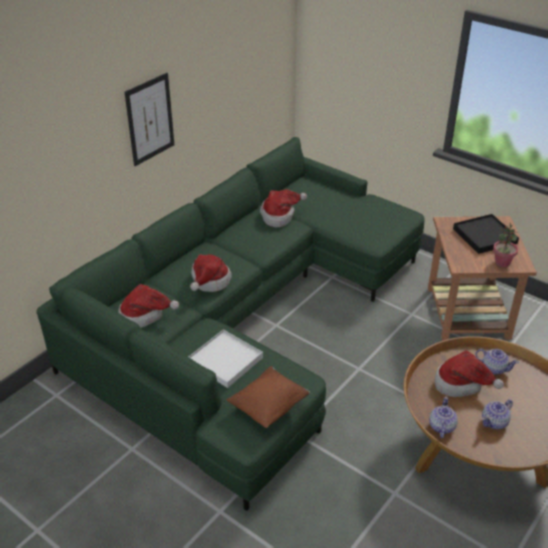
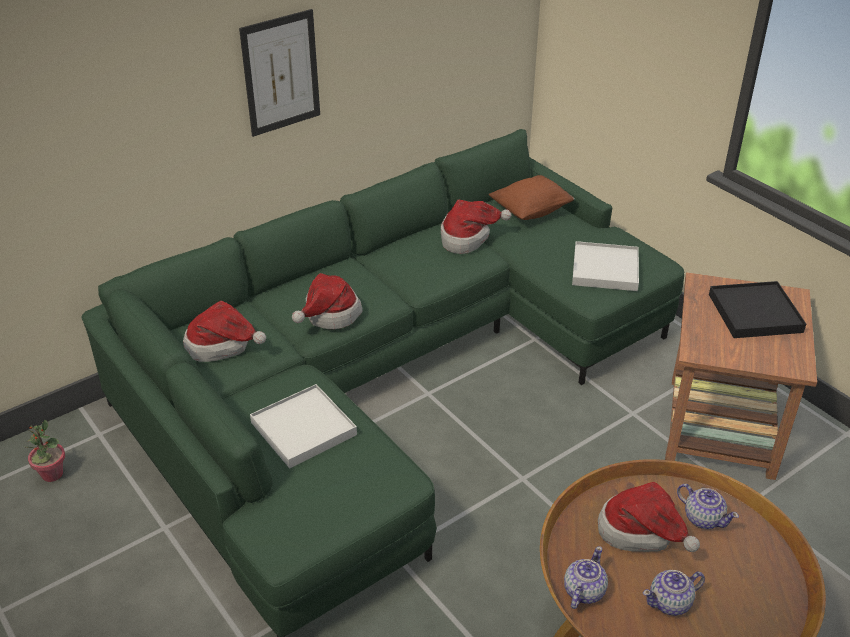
camera: 15 degrees right, 0 degrees up
(269, 407) = (335, 507): brown pillow -> brown pillow (531, 211)
(376, 223) = (605, 269): none -> white tray
(502, 263) = (766, 358): potted plant -> potted plant (52, 474)

